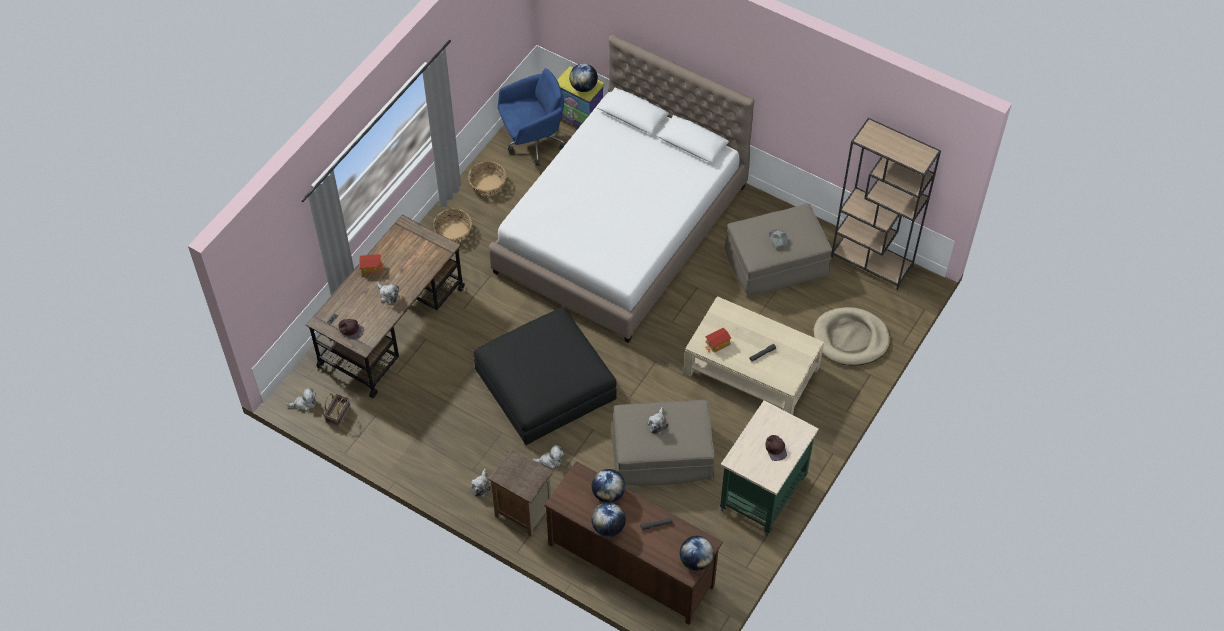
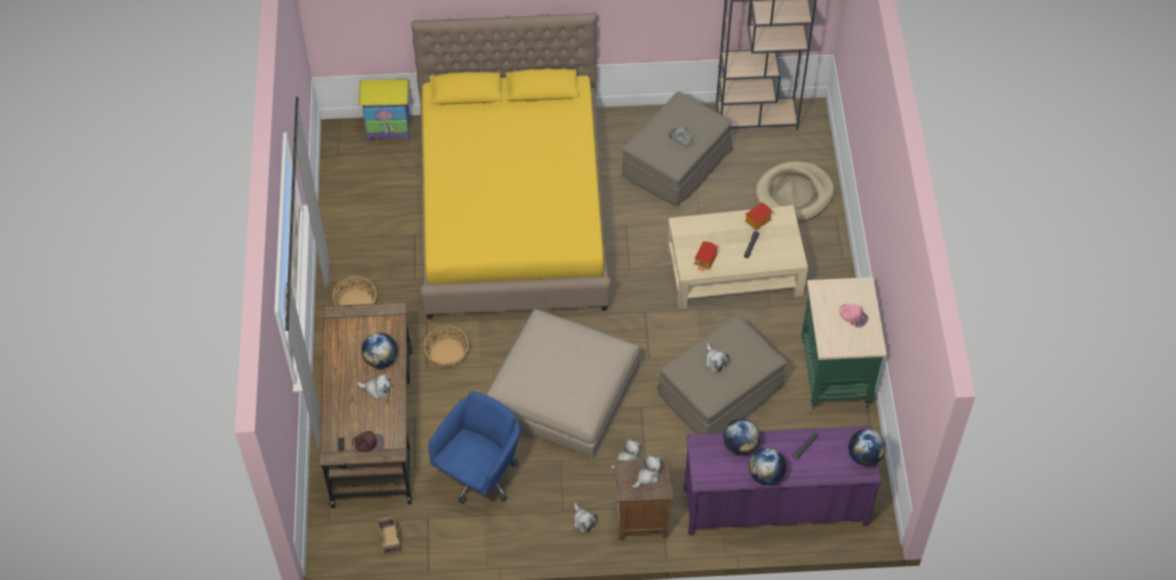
camera: 35 degrees left, 0 degrees up
(304, 403) = (347, 550): plush toy -> plush toy (647, 476)
(371, 268) = (338, 373): toy house -> toy house (757, 221)
(487, 184) = (351, 239): basket -> basket (447, 353)
(533, 144) = (364, 178): blue office chair -> blue office chair (480, 478)
(545, 384) = (563, 392): black ottoman -> beige ottoman
(583, 87) = (391, 93): globe -> globe (381, 360)
(621, 229) = (513, 211): white bed -> yellow bed
(630, 563) = (774, 505): brown dresser -> purple dresser
(775, 448) = (853, 316): brown cap -> pink cap

